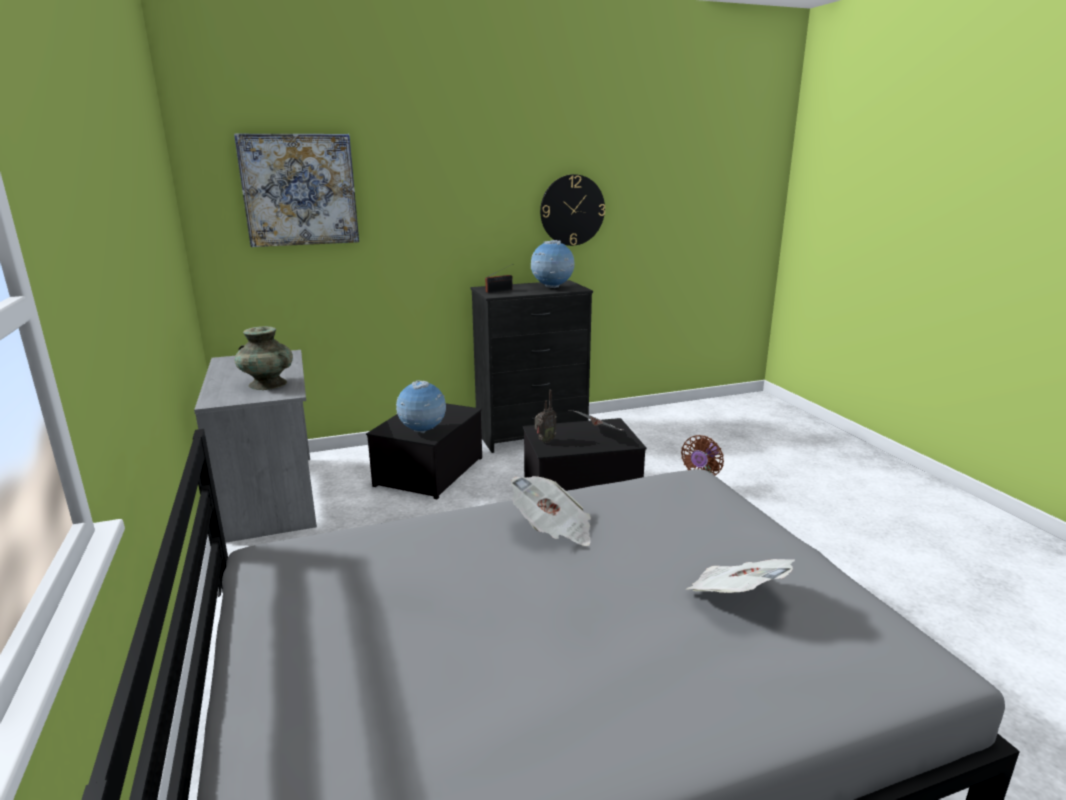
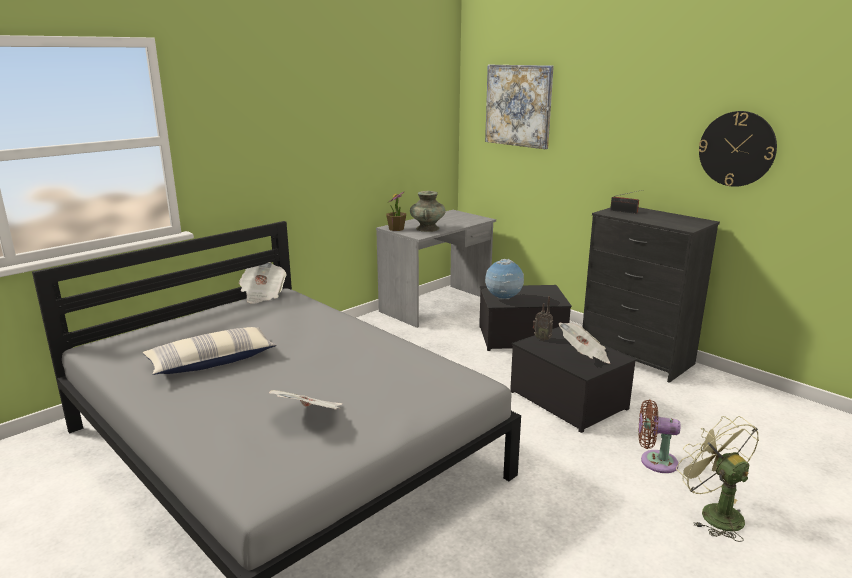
camera: 65 degrees right, 0 degrees up
(231, 399) = (396, 229): none -> potted plant
(498, 671) = (212, 361): none -> pillow
(552, 288) = (670, 221): globe -> none
(553, 530) = (354, 349): newspaper -> newspaper (262, 294)
(778, 490) = (713, 513): none -> green fan

